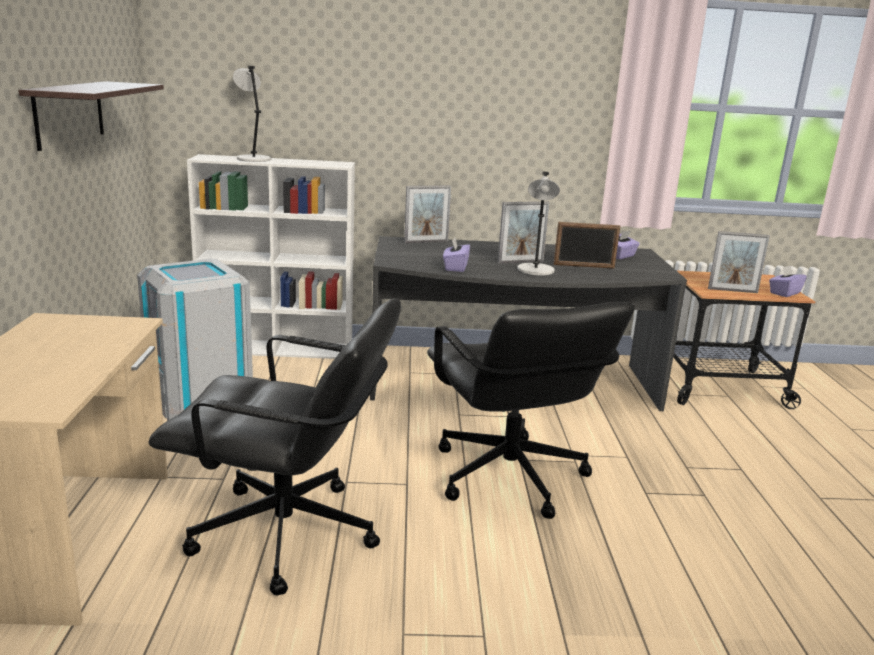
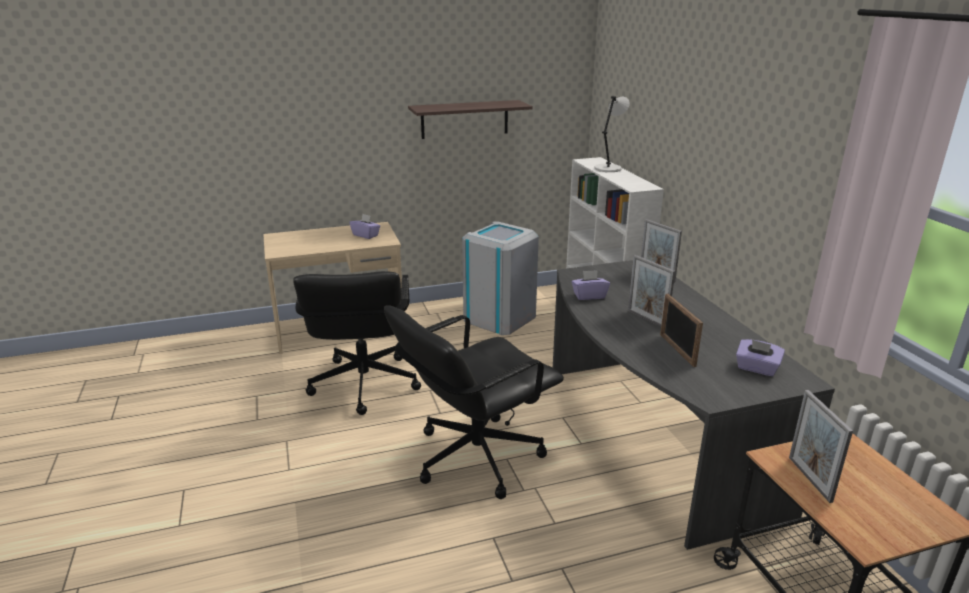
camera: 75 degrees right, 5 degrees up
(535, 271) = (624, 328): grey table lamp -> none
(784, 293) = (868, 532): purple tissue box -> purple tissue box (366, 235)

